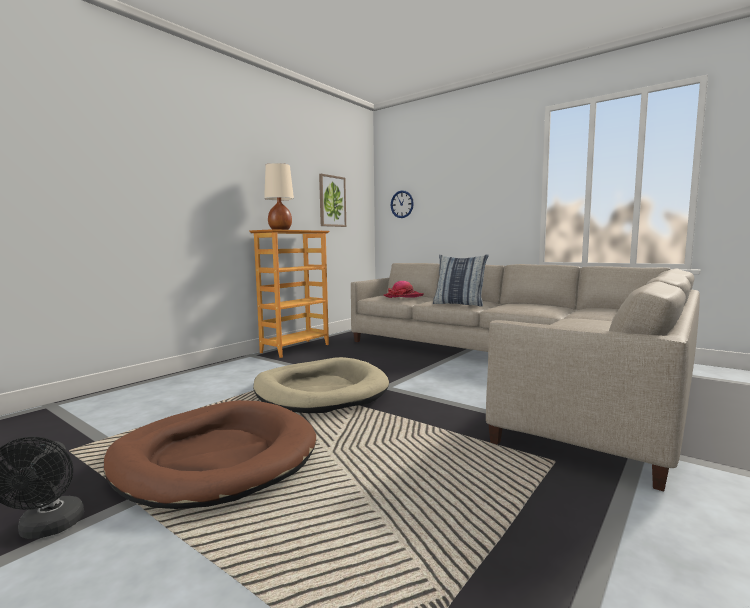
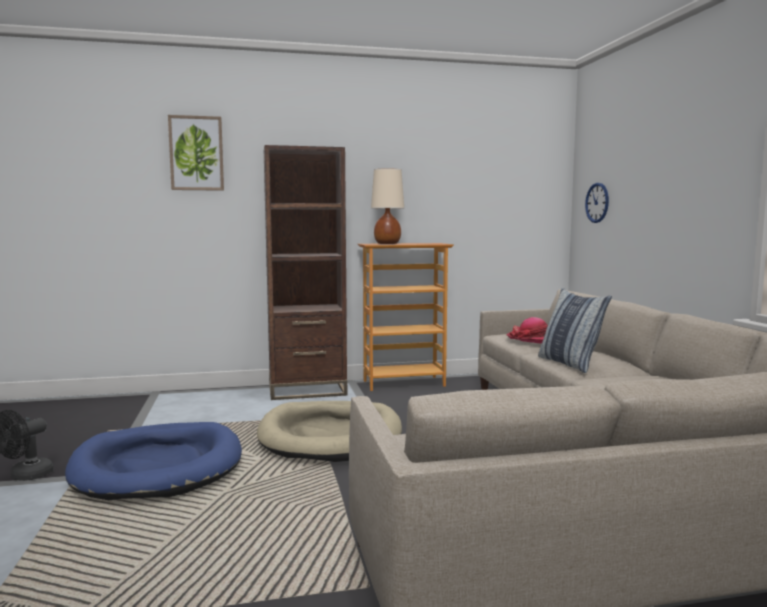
camera: 40 degrees right, 0 degrees up
(215, 458) = (158, 466): brown dog bed -> blue dog bed
(226, 368) = (307, 390): none -> brown bookcase
(332, 201) = (488, 202): picture -> picture (196, 153)

